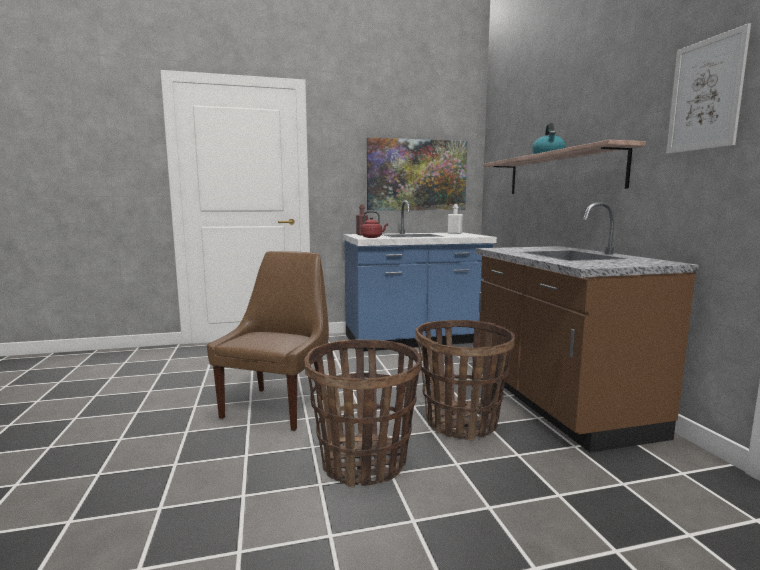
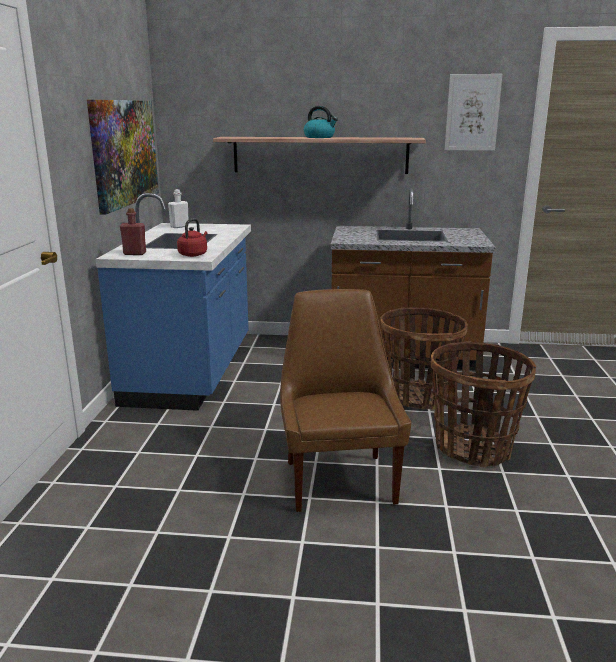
camera: 70 degrees left, 10 degrees up
(278, 406) = (339, 479): brown chair -> brown chair turned 45 degrees clockwise

